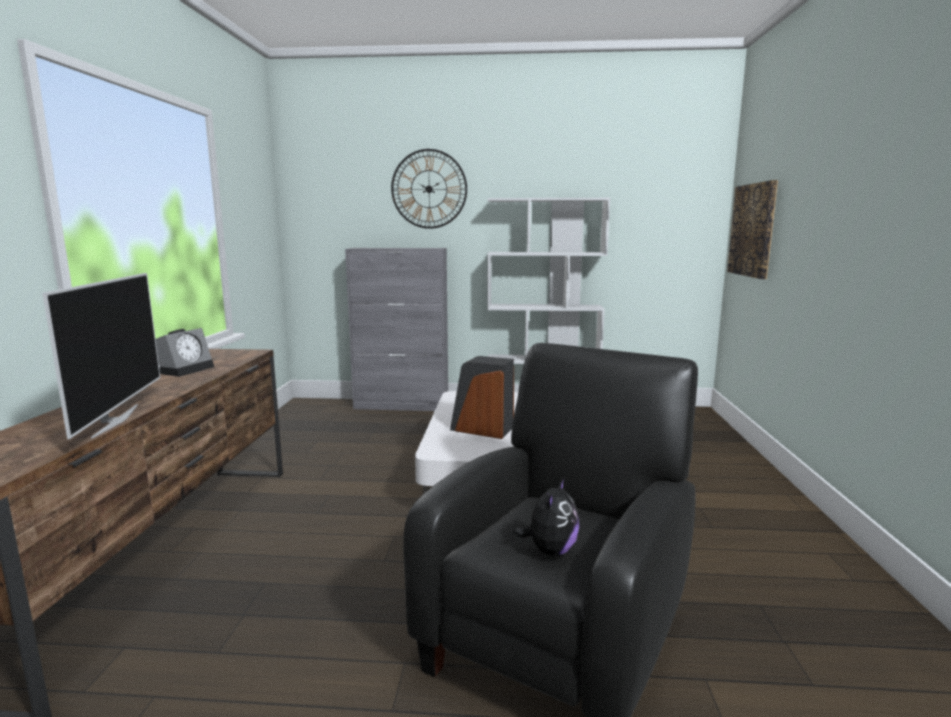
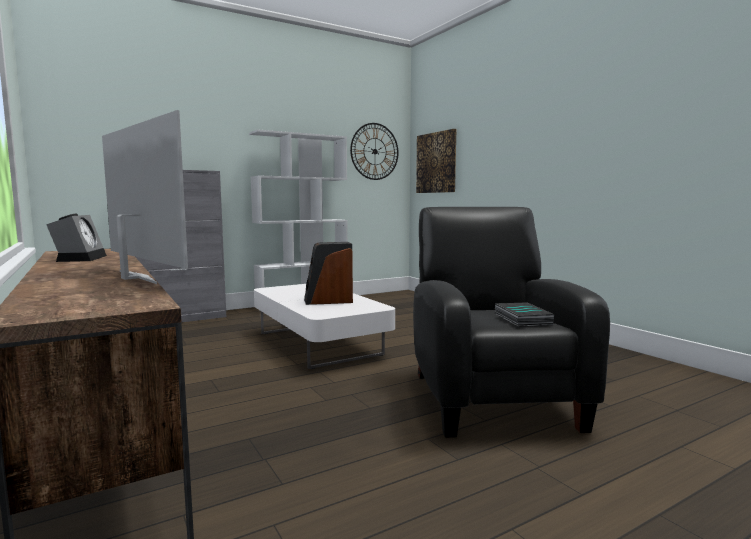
camera: 35 degrees left, 5 degrees down
(429, 189) = (194, 119): wall clock -> wall clock (374, 151)
(550, 550) = (521, 319): plush toy -> book

